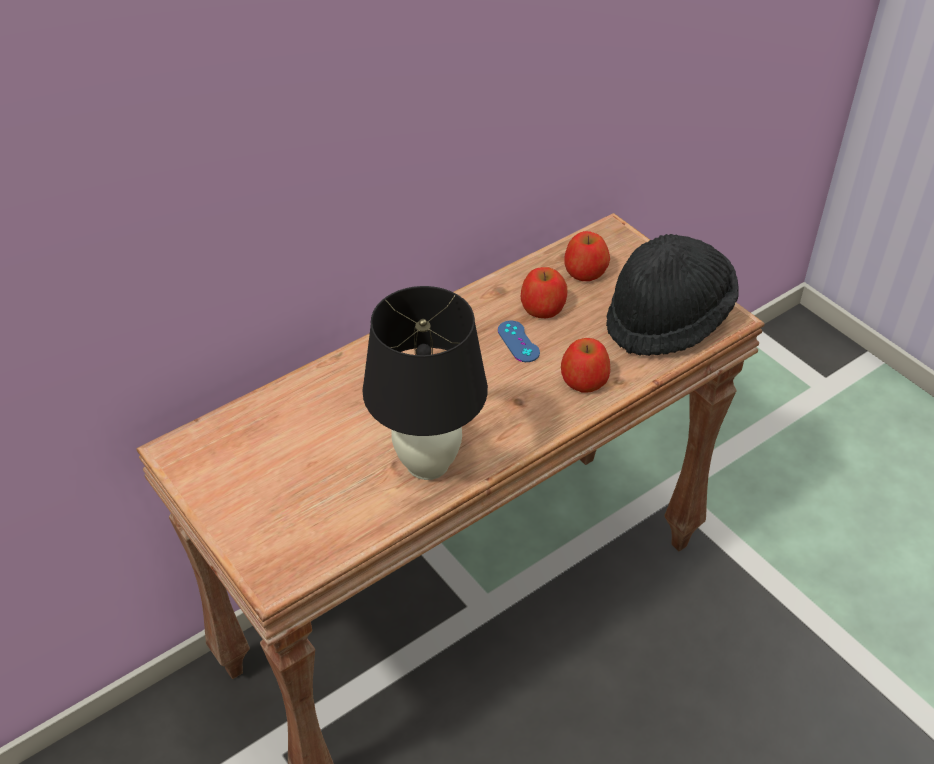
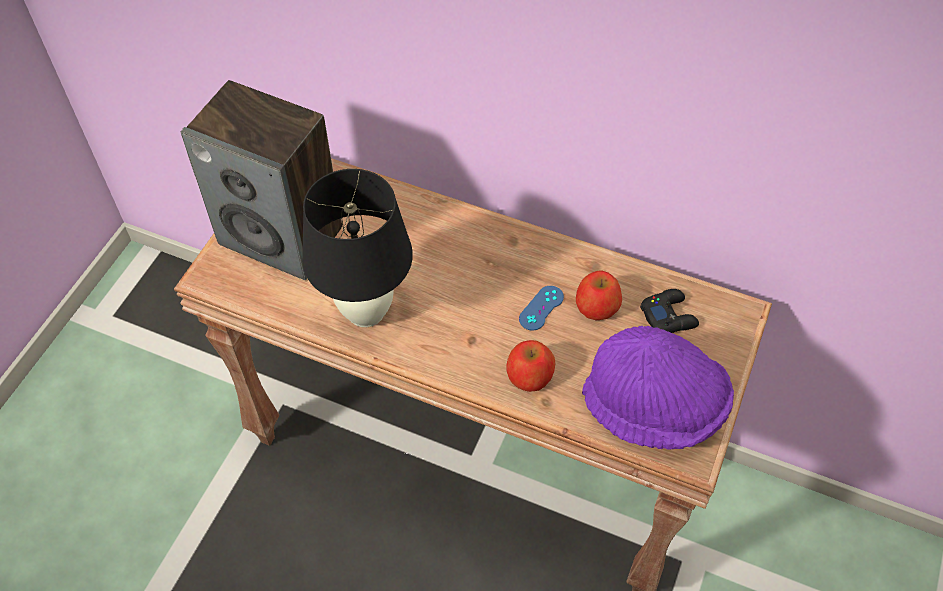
camera: 60 degrees right, 10 degrees up
(274, 493) = (282, 236): none -> speaker
(585, 271) = (668, 316): apple -> black game controller
(668, 319) = (653, 407): black hat -> purple hat

